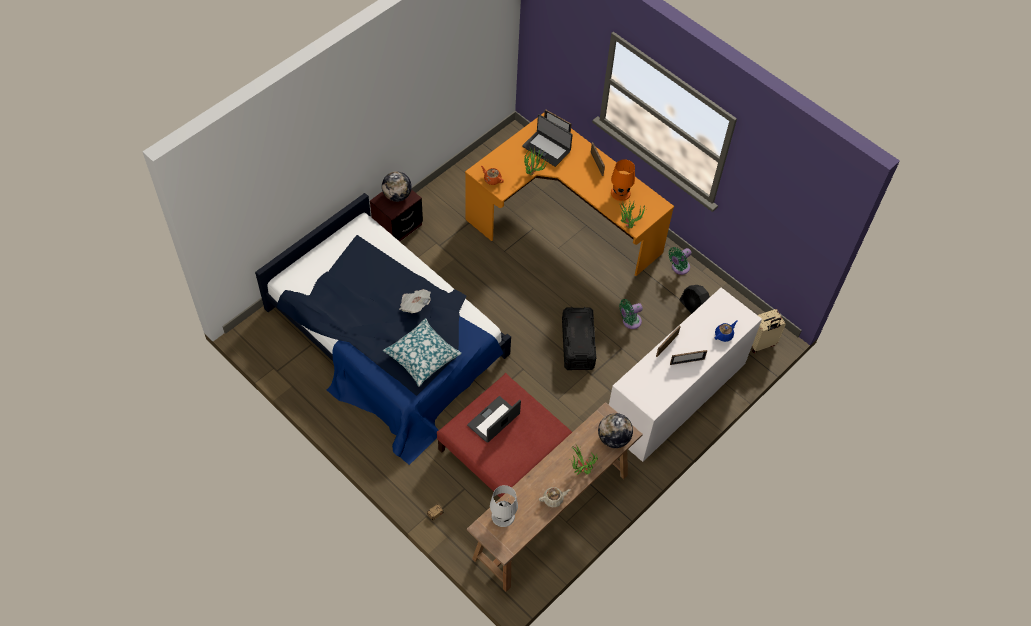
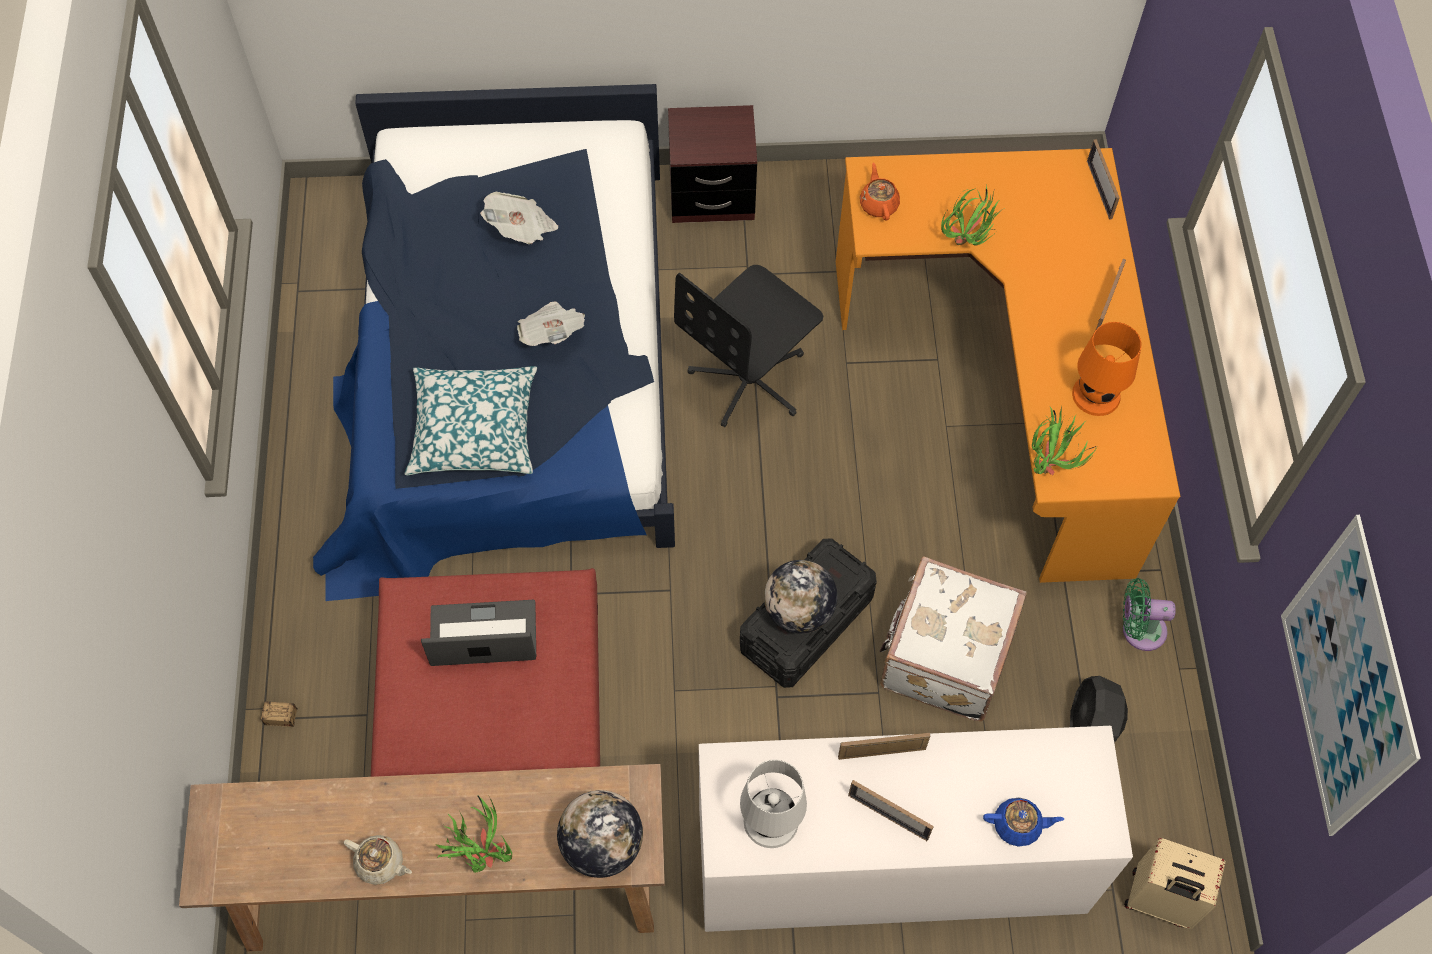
camera: 45 degrees right, 5 degrees up
(364, 278) = (521, 229): none -> newspaper
(397, 195) = (720, 131): globe -> globe (799, 611)
(477, 280) = (750, 379): none -> black office chair
(503, 515) = (269, 816): white table lamp -> white table lamp (771, 820)
(546, 148) = (1037, 216): laptop -> none
(629, 321) = (943, 656): green fan -> white suitcase
(787, 213) = (1345, 680): none -> picture

